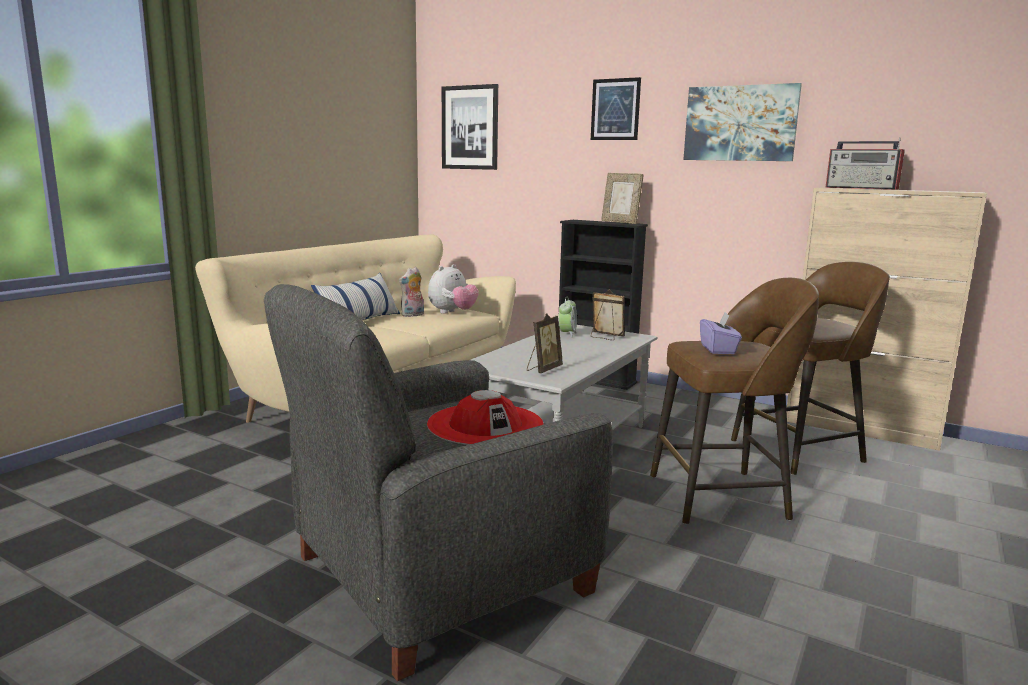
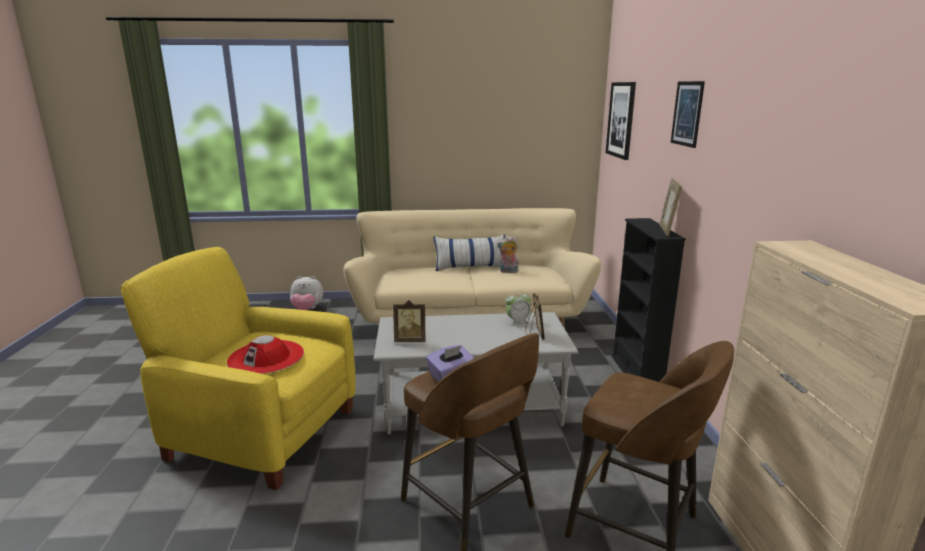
camera: 55 degrees right, 5 degrees up
(438, 575) = (261, 432): grey armchair -> yellow armchair
(452, 313) = (537, 277): plush toy -> plush toy (307, 309)
(740, 123) = (761, 142): picture -> none
(862, 188) = (825, 255): radio -> none

